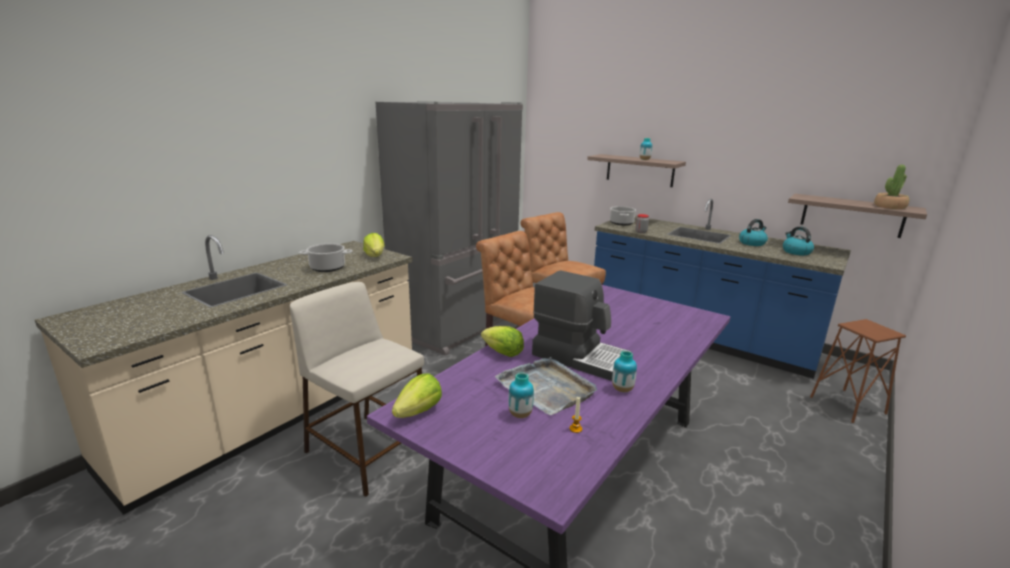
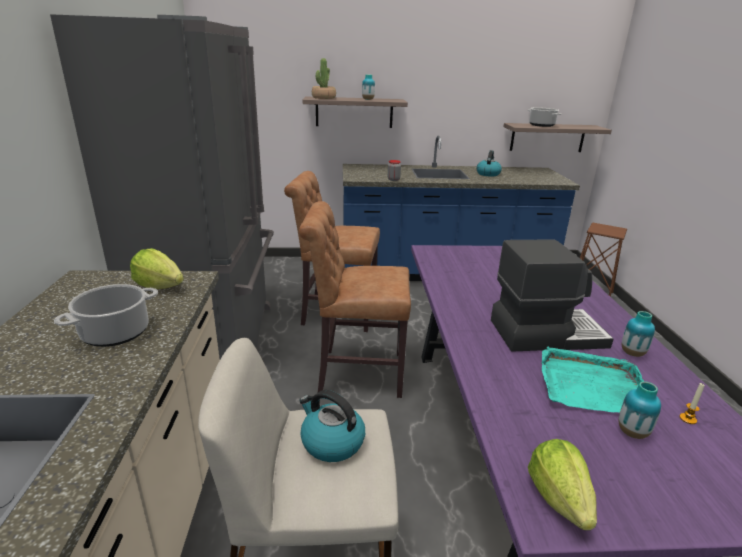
camera: 40 degrees left, 5 degrees up
(502, 353) = (484, 363): lettuce -> none
(546, 388) = (590, 385): grey tray -> turquoise tray
(621, 223) = (359, 173): cooking pot -> cooking pot (541, 125)
(796, 252) = (527, 176): kettle -> kettle (331, 442)
(889, 207) = (581, 126): potted plant -> potted plant (323, 98)

